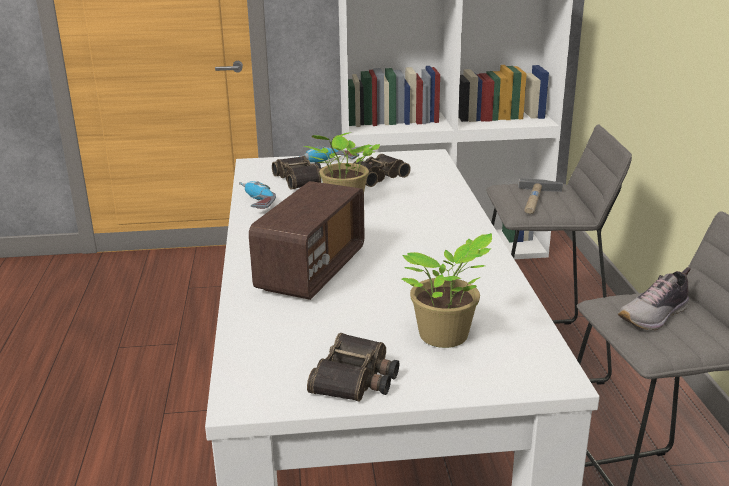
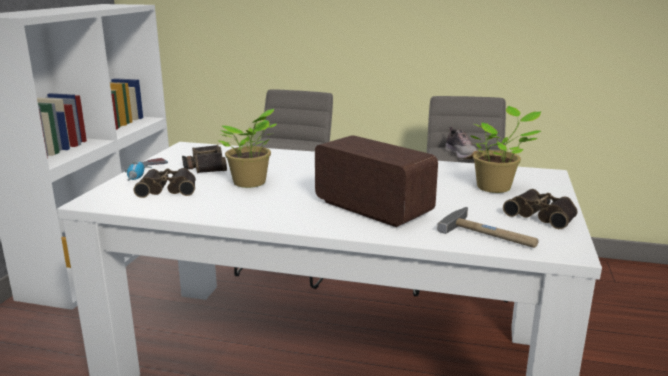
camera: 70 degrees left, 5 degrees down
(254, 203) = (200, 212): power drill -> none
(536, 200) = (286, 146): hammer -> hammer (490, 234)

